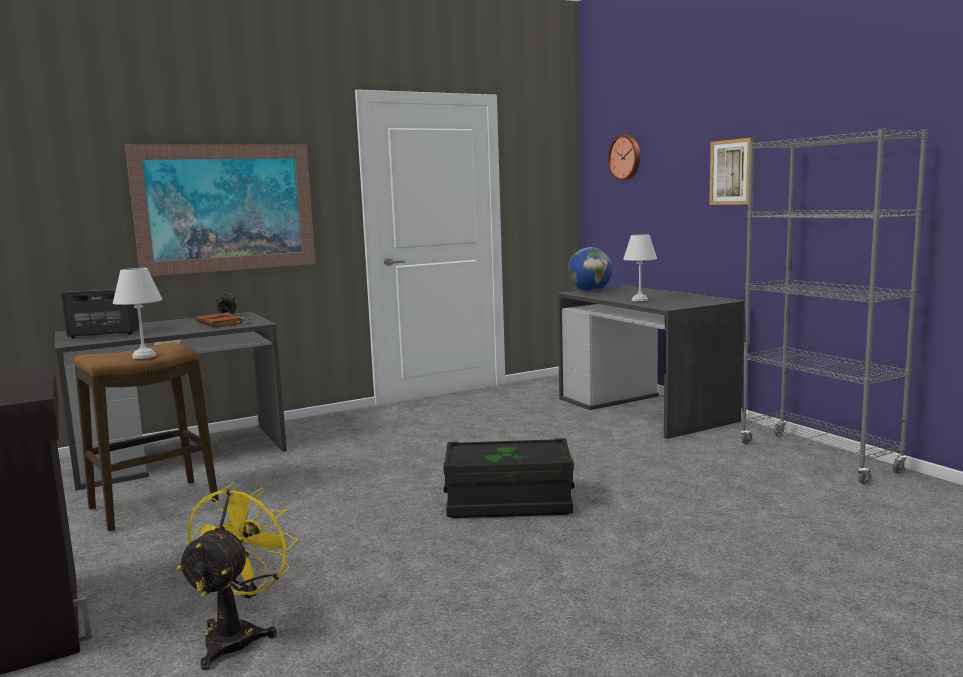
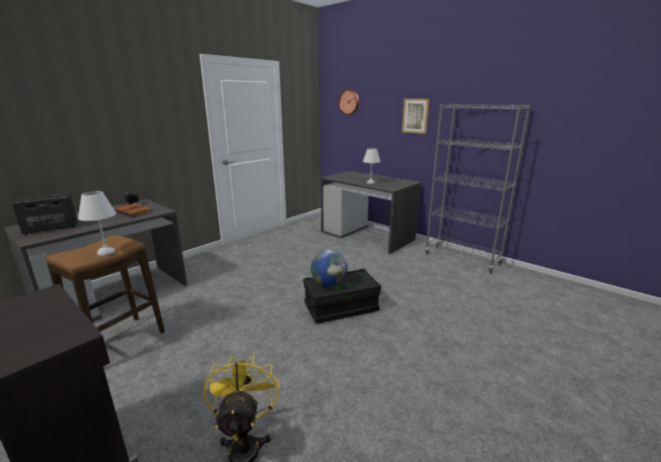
camera: 20 degrees left, 10 degrees up
(226, 208) = (122, 132): picture -> none
(589, 291) = (336, 175): globe -> globe (329, 284)

